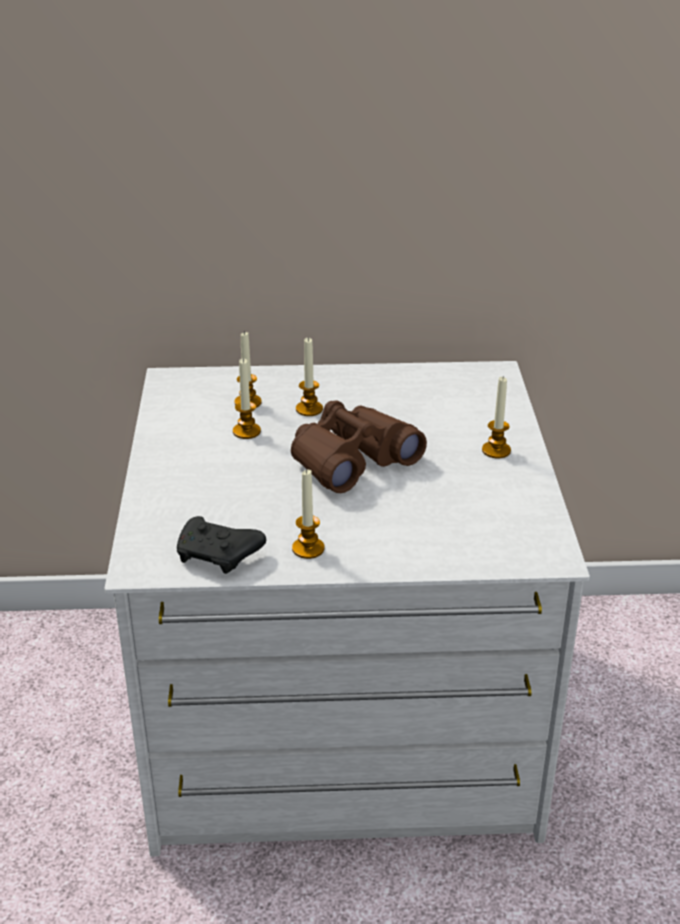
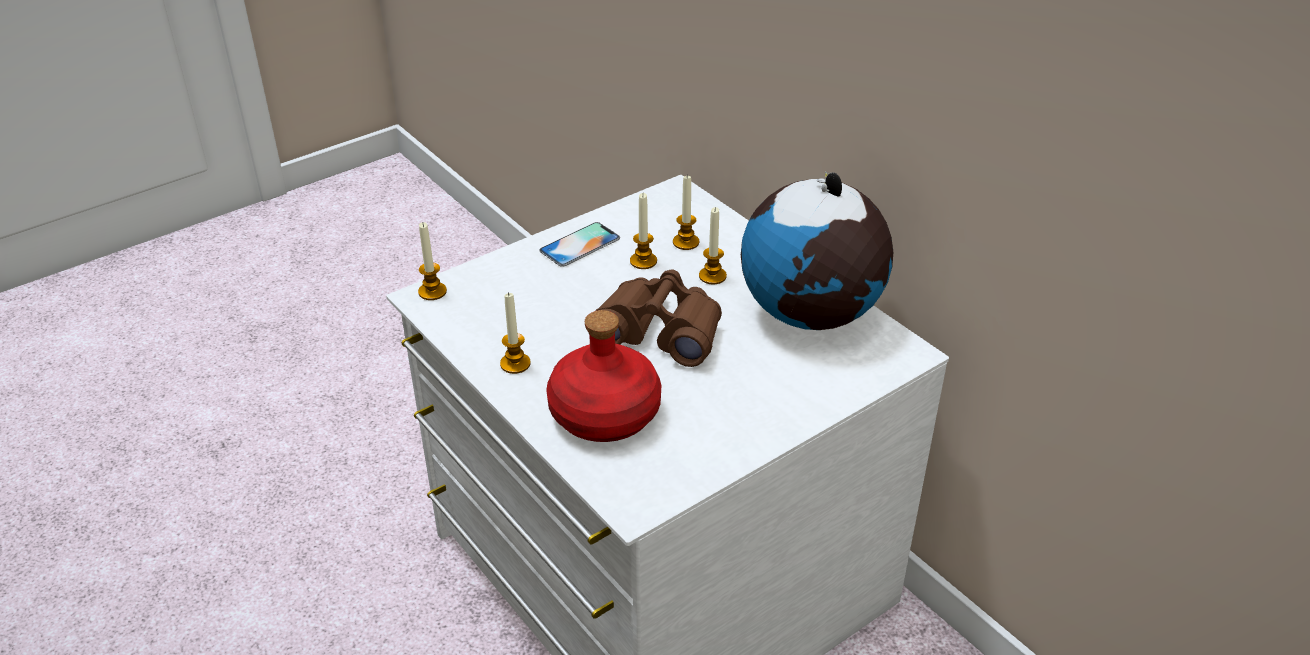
camera: 55 degrees right, 5 degrees up
(180, 452) = (580, 245): none -> phone
(219, 556) = (466, 325): black game controller -> none
(409, 389) = (811, 314): none -> globe
(426, 526) = (606, 413): none -> red bottle
(496, 450) = (768, 407): candle -> candle (432, 292)

